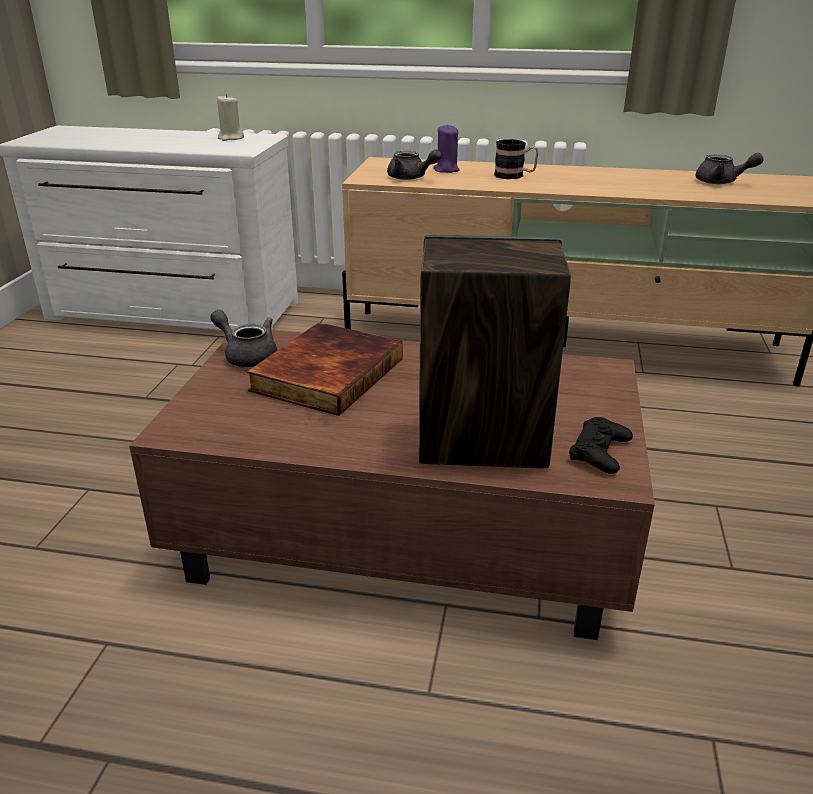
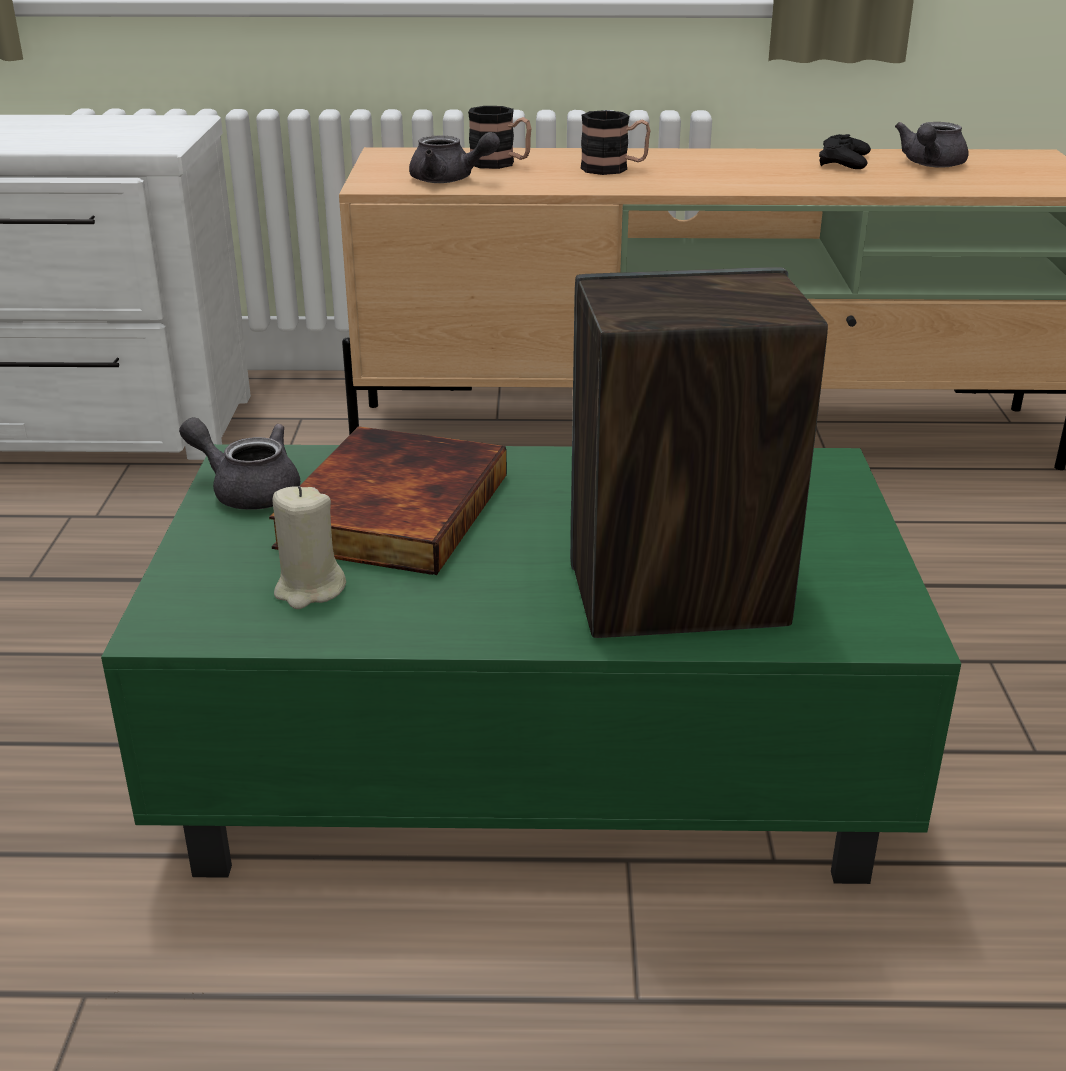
camera: 10 degrees left, 0 degrees up
(230, 138) = (126, 125): beige candle -> beige candle (309, 590)
(401, 530) = (526, 752): brown coffee table -> green coffee table
(446, 170) = (500, 164): purple candle -> mug
(600, 452) = (857, 593): black game controller -> black game controller (844, 161)
(721, 182) = (930, 165): grey teapot -> grey teapot turned 105 degrees clockwise

